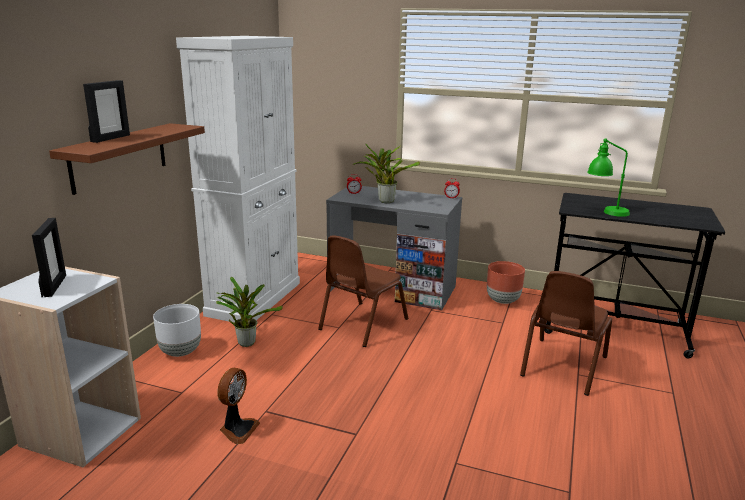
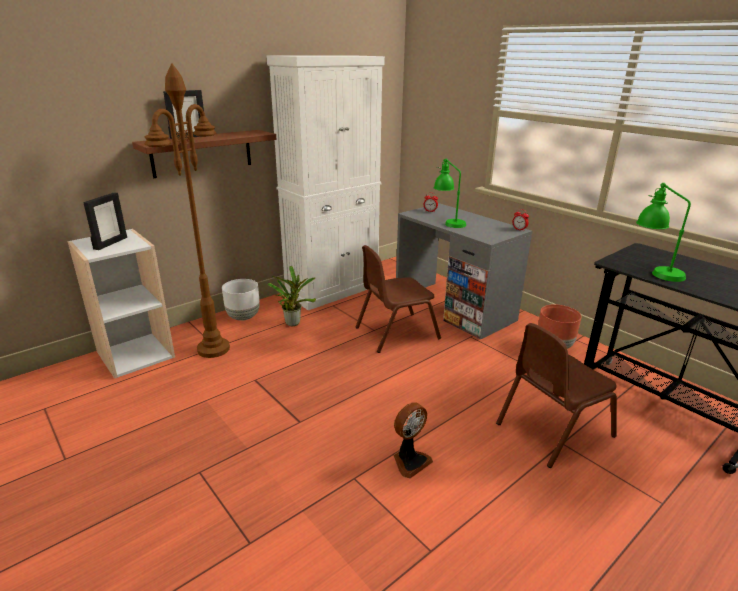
camera: 30 degrees right, 5 degrees up
(181, 395) = (213, 349): none -> brown floor lamp
(237, 429) = (223, 387): fan -> fan (410, 461)
(384, 201) = (448, 222): potted plant -> green table lamp

